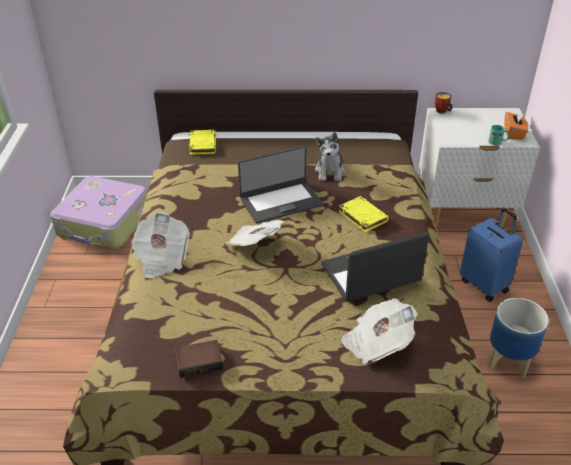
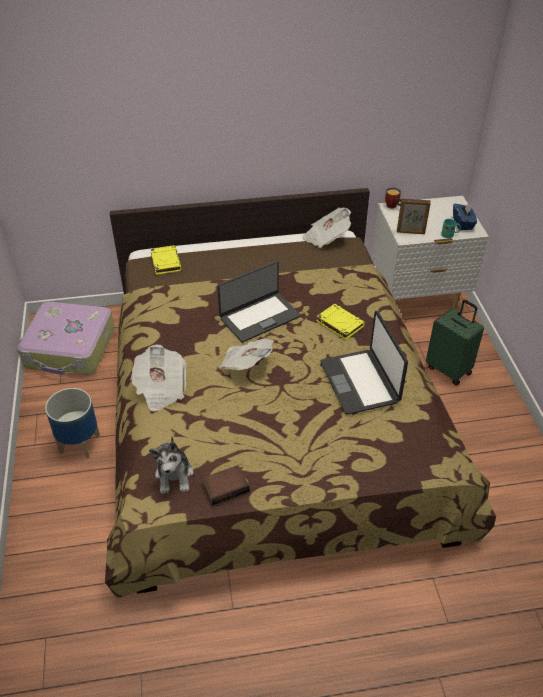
camera: 10 degrees left, 5 degrees up
(330, 171) = (298, 279): plush toy -> plush toy (174, 475)
(371, 275) = (360, 382): laptop -> laptop turned 75 degrees counterclockwise
(376, 343) = (380, 448): newspaper -> newspaper (326, 237)
(455, 136) = (410, 232): none -> picture frame
(484, 285) = (449, 369): blue suitcase -> green suitcase
(509, 361) = (483, 440): planter -> planter (80, 444)
(514, 133) = (463, 223): orange tissue box -> blue tissue box

